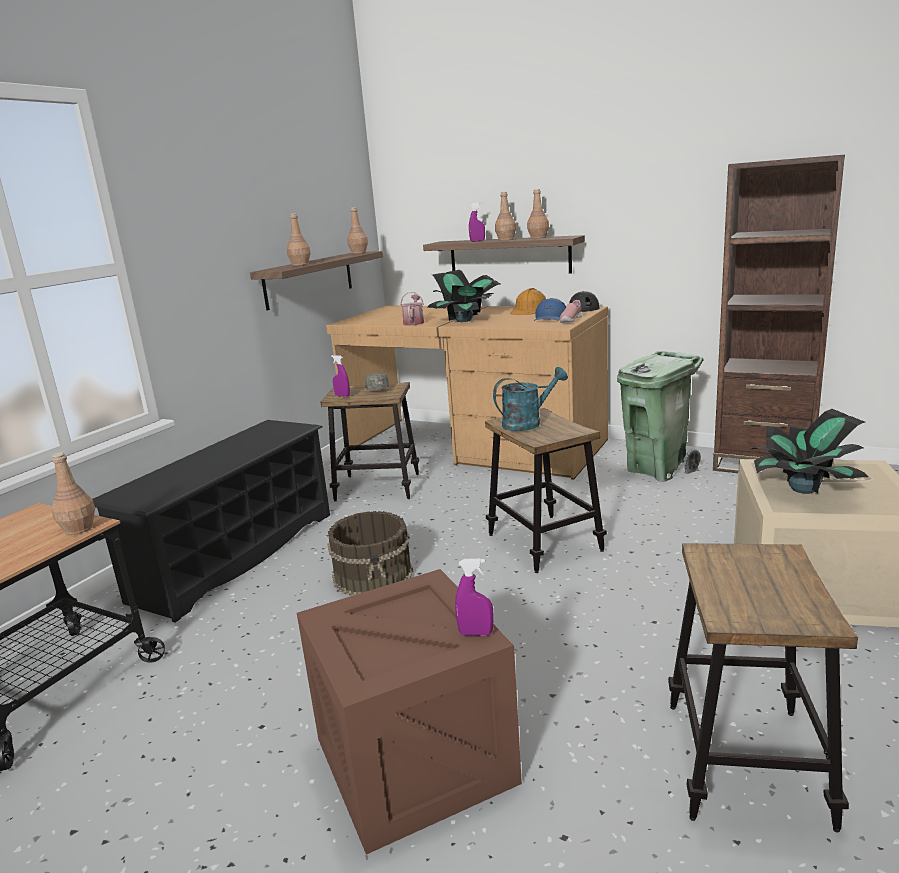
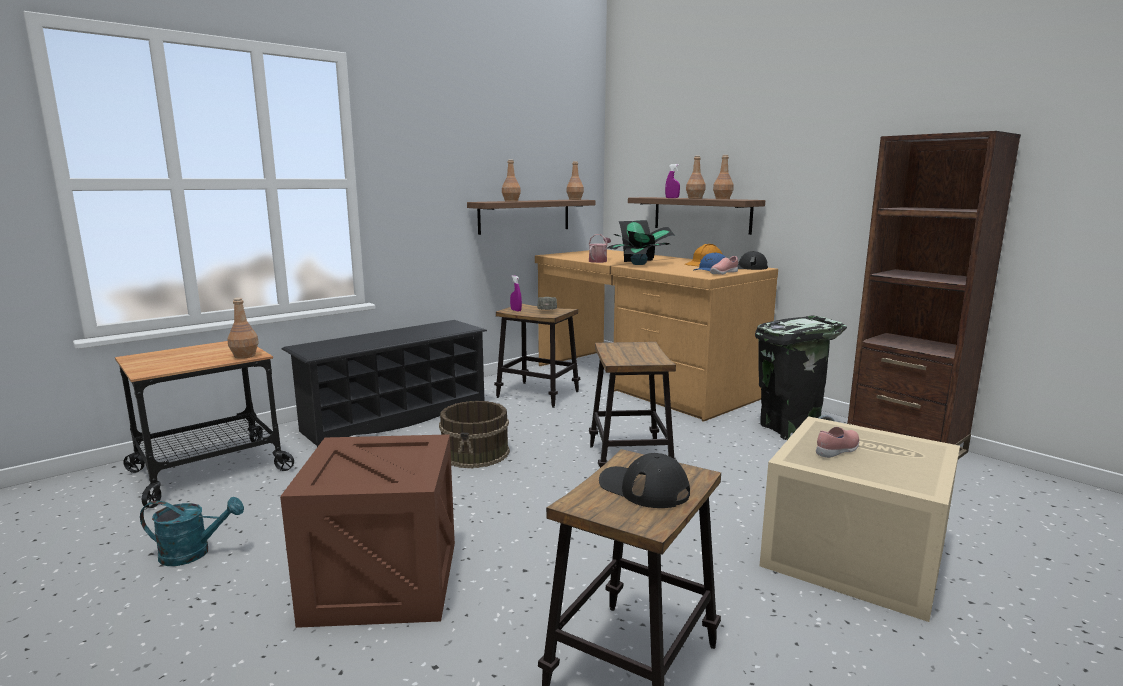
camera: 20 degrees right, 5 degrees down
(476, 633) = (418, 478): purple spray bottle -> none
(527, 423) = (626, 349): turquoise watering can -> turquoise watering can (194, 553)
(657, 469) = (790, 429): green trash can -> black trash can
(760, 582) = (643, 488): none -> black cap
(804, 490) = (838, 451): potted plant -> pink shoe

